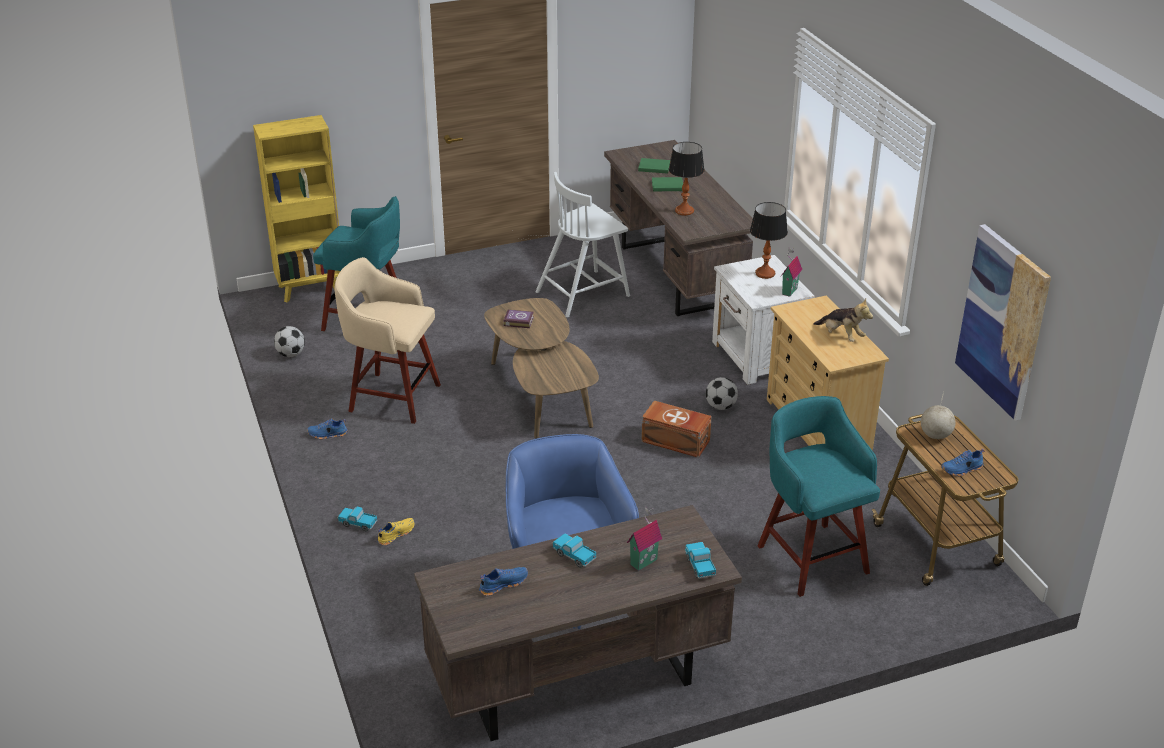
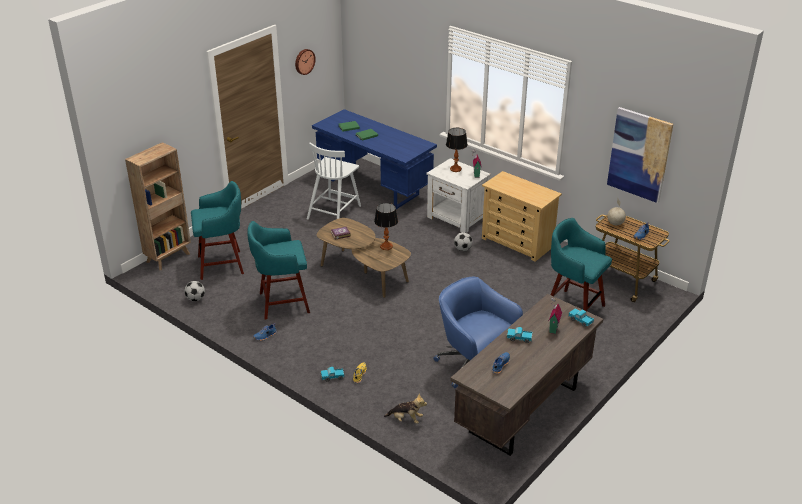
camera: 30 degrees left, 0 degrees up
(311, 289) = (169, 257): yellow bookcase -> brown bookcase
(392, 397) = (282, 303): beige stool -> turquoise stool
(609, 47) = (304, 61): none -> wall clock
(676, 275) = (375, 187): brown desk -> blue desk
(676, 441) = (457, 274): brown storage box -> none
(684, 211) = (389, 146): table lamp -> table lamp (386, 246)
(841, 336) = (529, 189): plush toy -> plush toy (406, 419)

